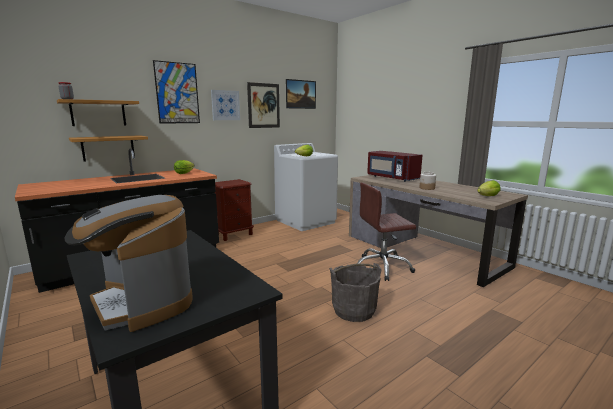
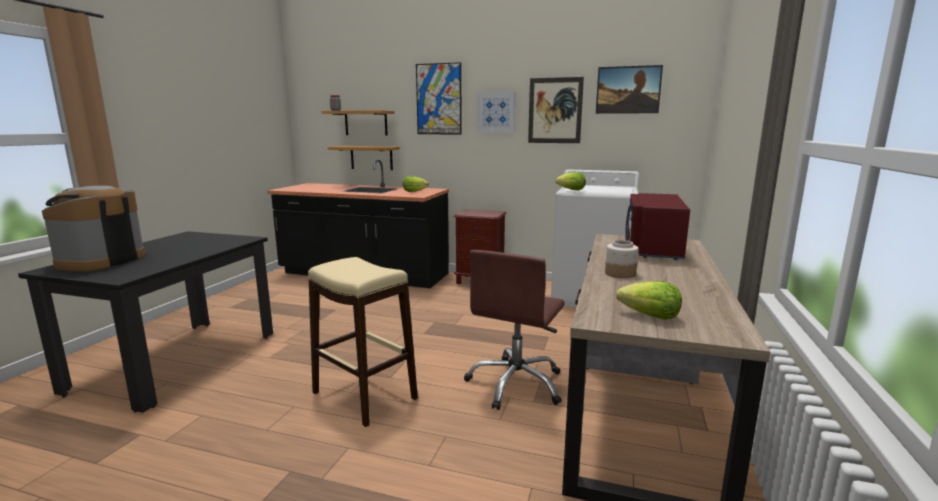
camera: 55 degrees right, 0 degrees up
(353, 310) = (365, 395): grey bucket -> beige stool
(382, 267) = (516, 384): brown office chair -> brown office chair turned 105 degrees counterclockwise

